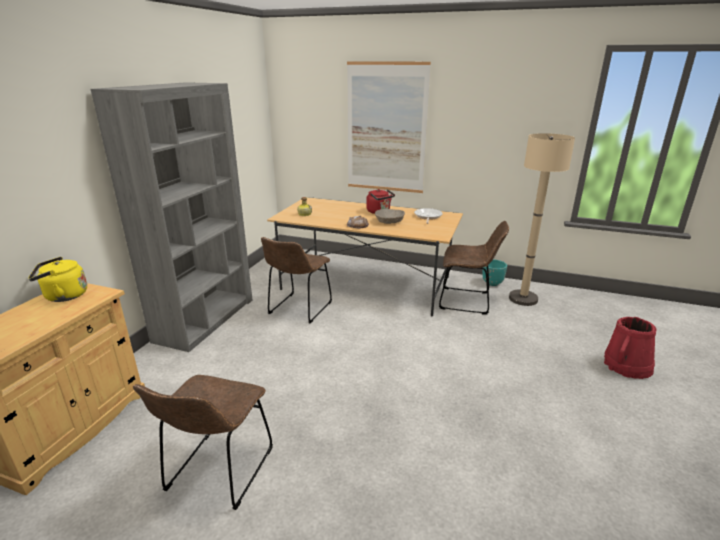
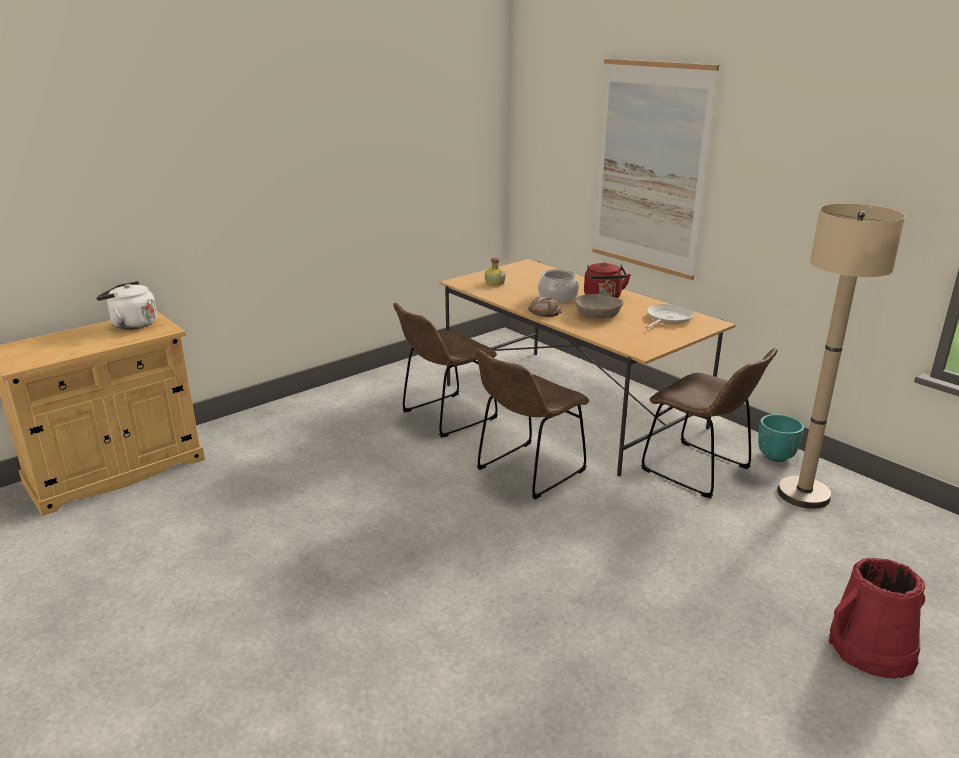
camera: 30 degrees right, 0 degrees up
(63, 296) = (132, 324): yellow kettle -> white kettle
(205, 319) = (329, 399): grey bookcase -> none
(218, 473) = (198, 561): brown chair -> brown chair (527, 472)
(353, 216) = (557, 297): none -> cooking pot

